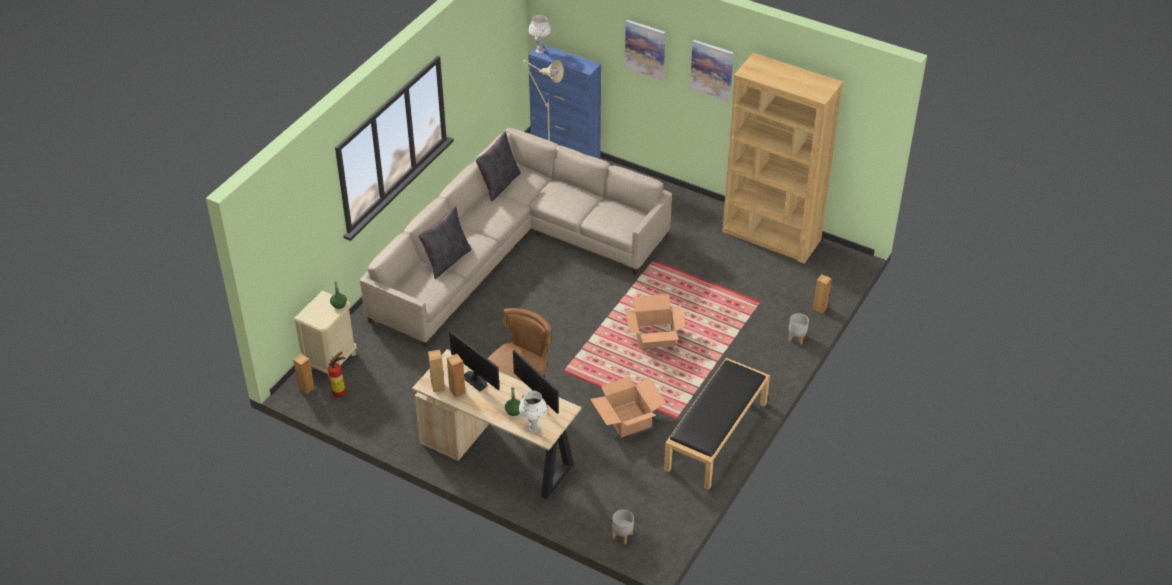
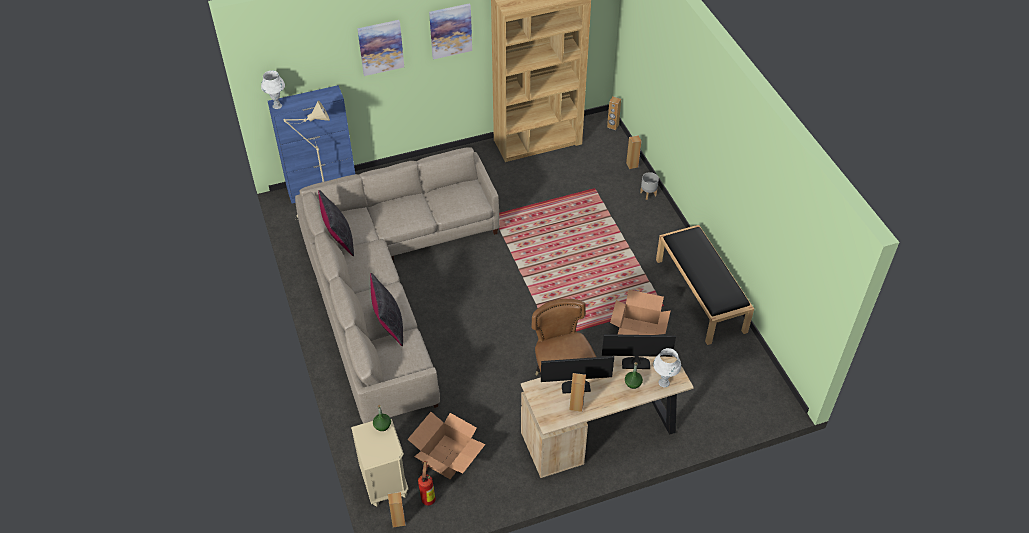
camera: 50 degrees left, 5 degrees up
(437, 386) = (558, 415): brown speaker -> brown speaker (612, 126)
(622, 536) = (751, 410): grey planter -> none
(655, 337) = (571, 264): cardboard box -> cardboard box (447, 457)

